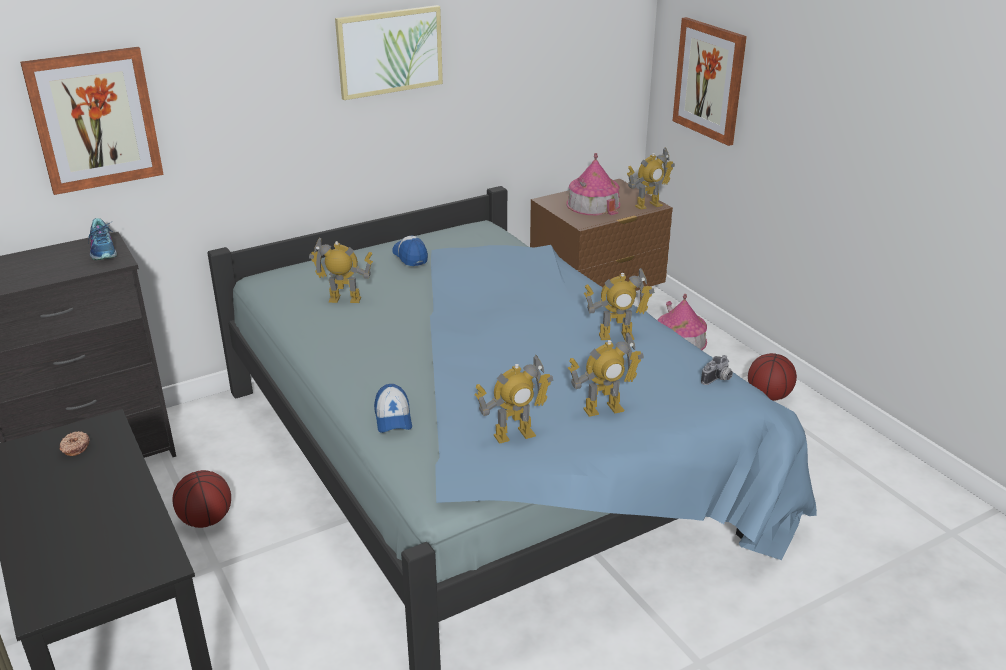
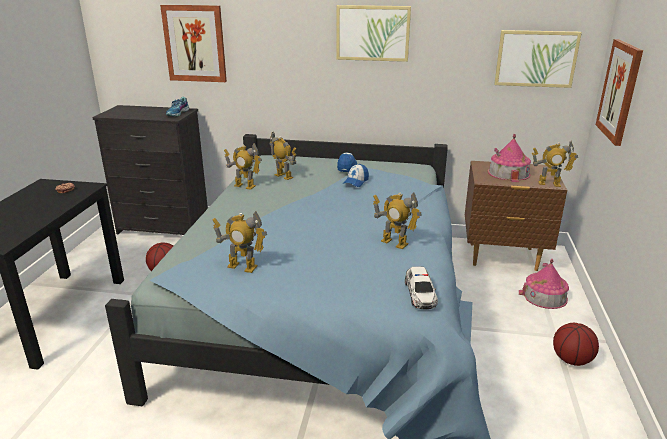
camera: 40 degrees right, 5 degrees down
(393, 418) = (207, 234): cap -> cap (356, 182)
(588, 50) = (536, 58): none -> picture
(603, 409) = (314, 277): toy robot -> toy robot (244, 186)
(718, 379) = (420, 294): camera -> toy car

